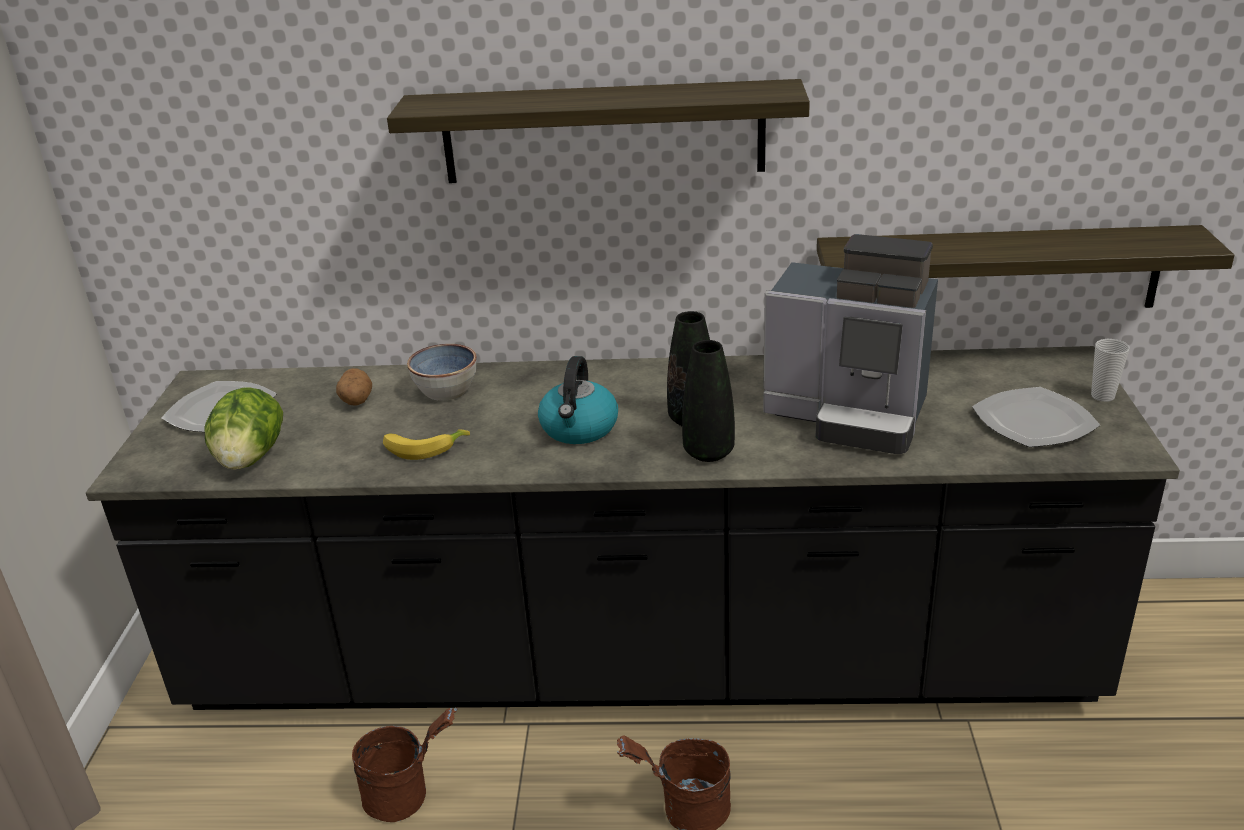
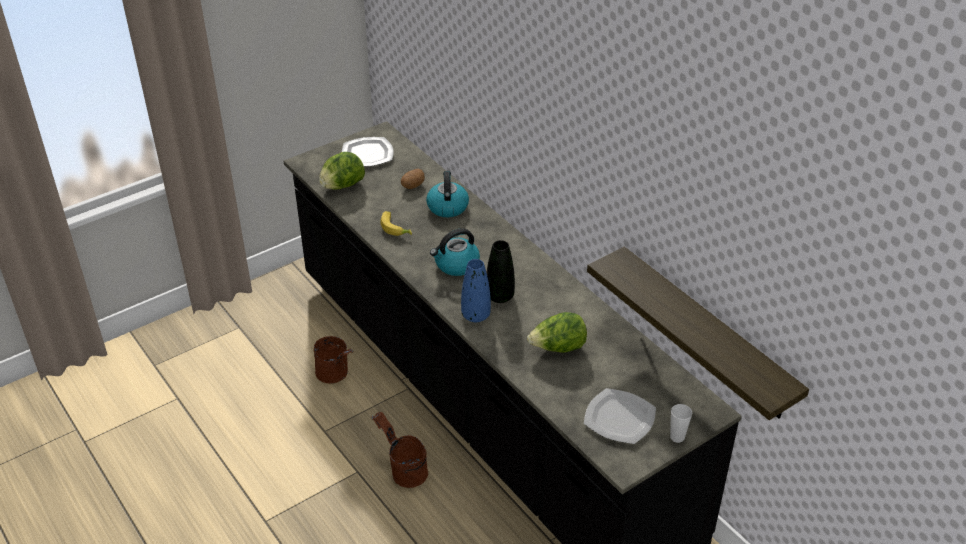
camera: 50 degrees right, 10 degrees up
(446, 391) = (447, 206): bowl -> kettle
(603, 132) = (543, 123): shelf -> none
(708, 452) = (476, 315): black vase -> blue vase
(850, 415) = (558, 348): coffee machine -> lettuce

